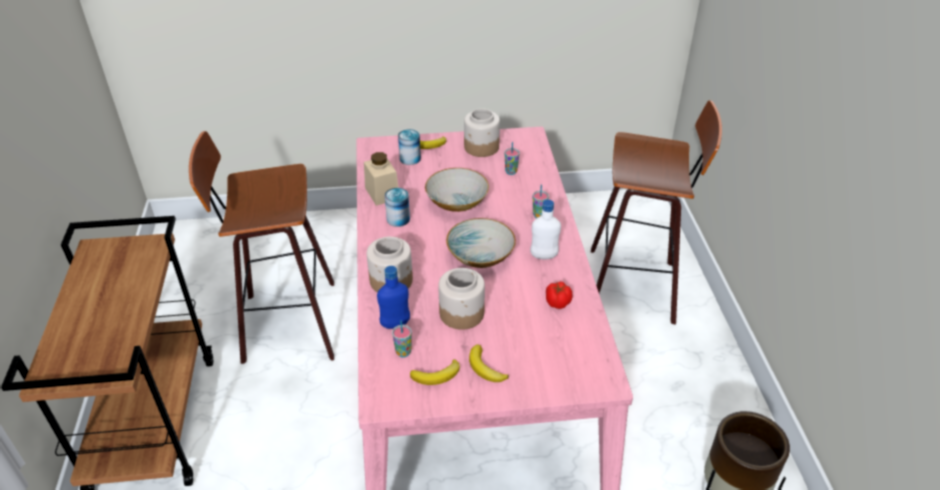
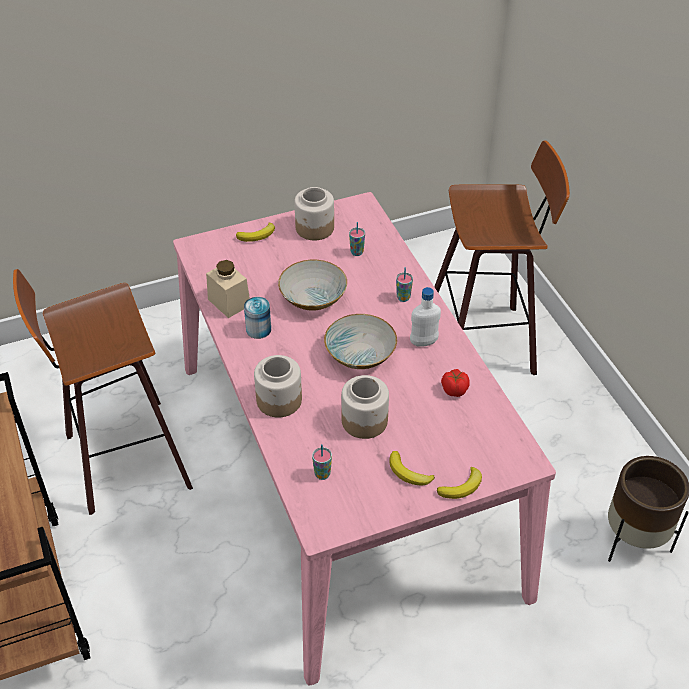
camera: 15 degrees left, 5 degrees up
(395, 324) = (302, 446): blue bottle -> none
(410, 158) = (243, 255): can -> none
(437, 375) = (365, 491): banana -> banana (462, 487)

